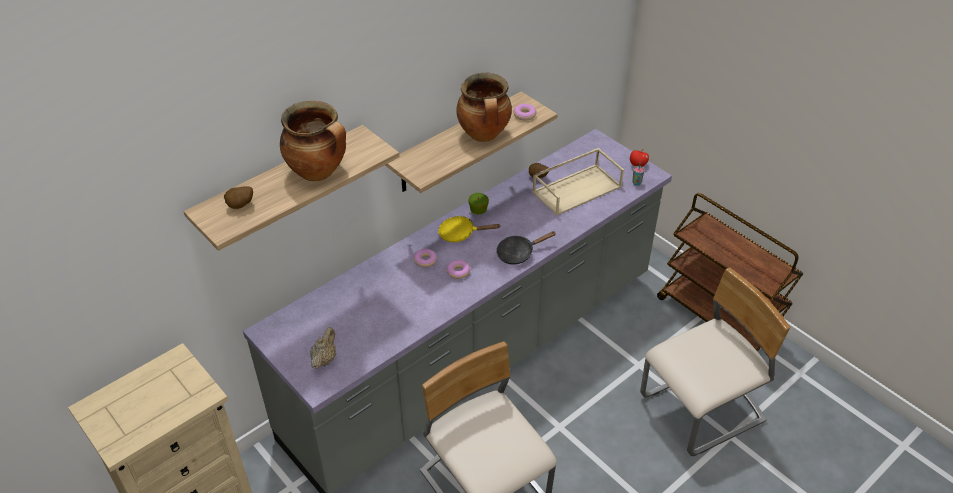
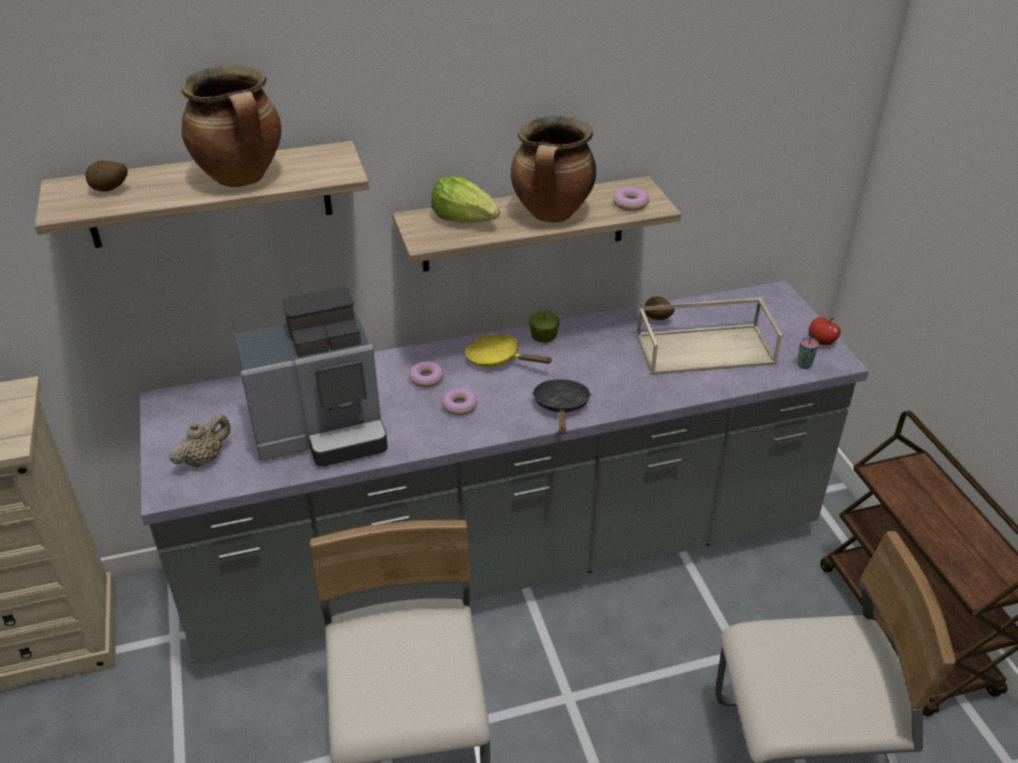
camera: 25 degrees right, 5 degrees down
(387, 317) = (323, 433): none -> coffee machine
(434, 153) = (465, 219): none -> lettuce
(518, 253) = (561, 407): black frying pan -> black frying pan turned 90 degrees clockwise

